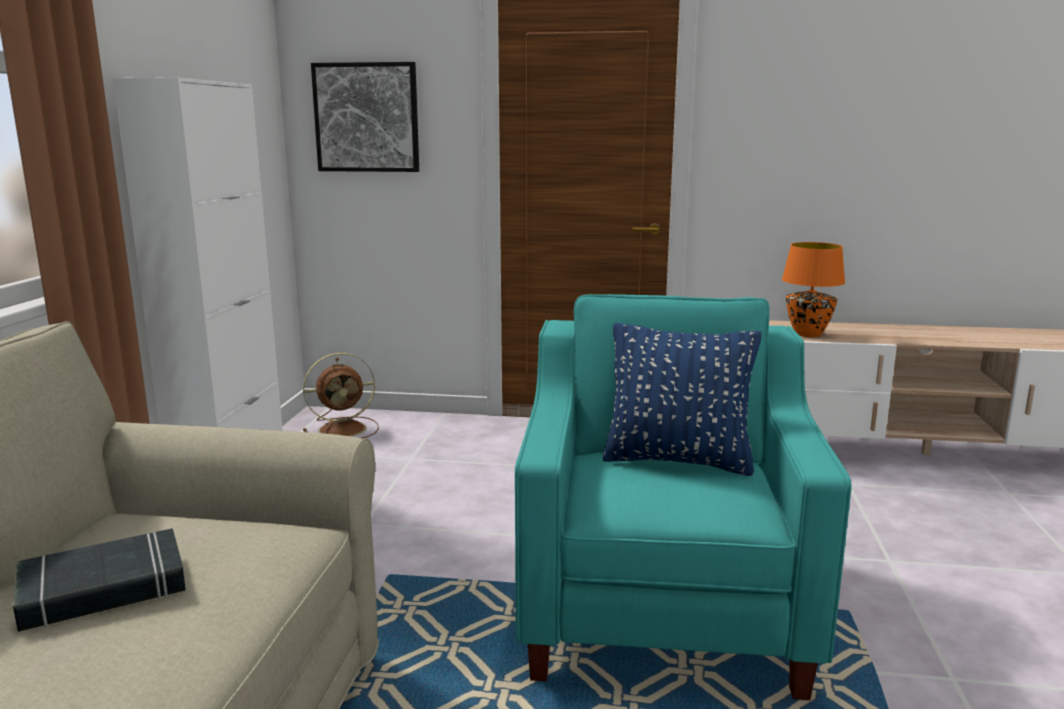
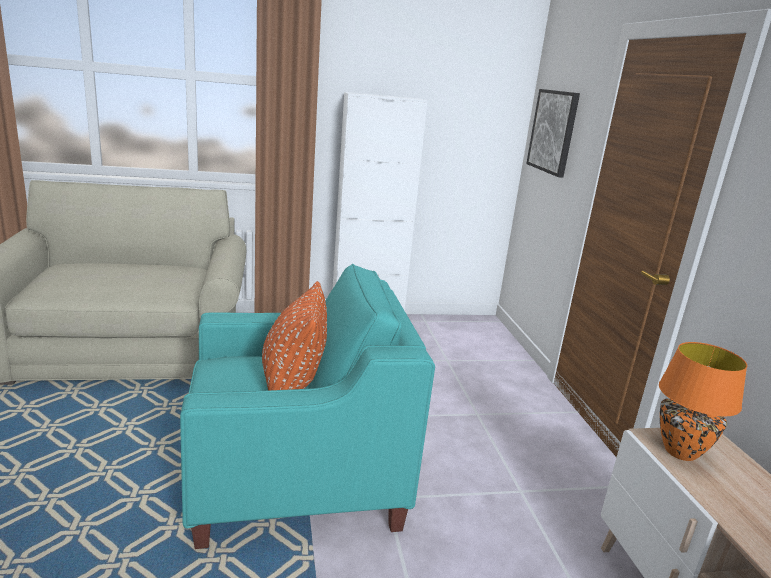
camera: 70 degrees right, 5 degrees up
(103, 589) = (126, 274): black book -> none
(344, 429) = (471, 332): brown fan -> none
(677, 461) = (293, 384): blue pillow -> orange pillow

